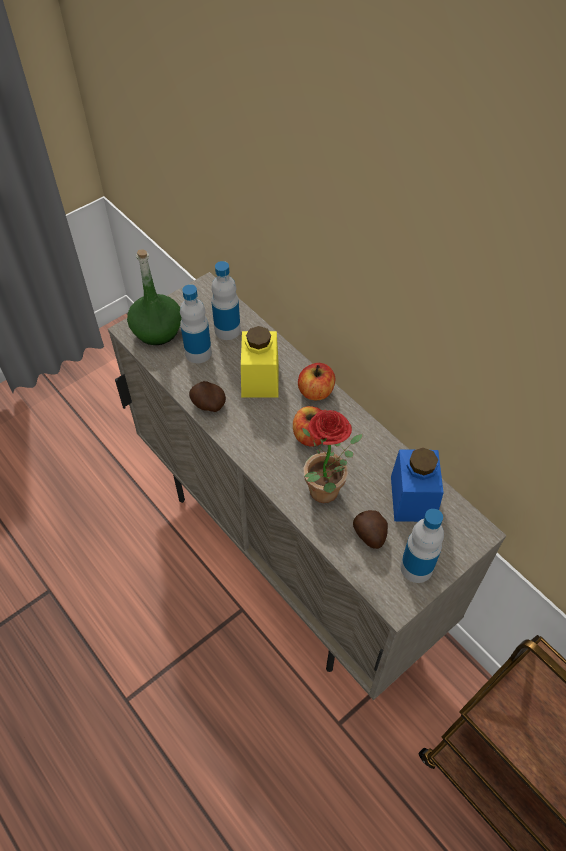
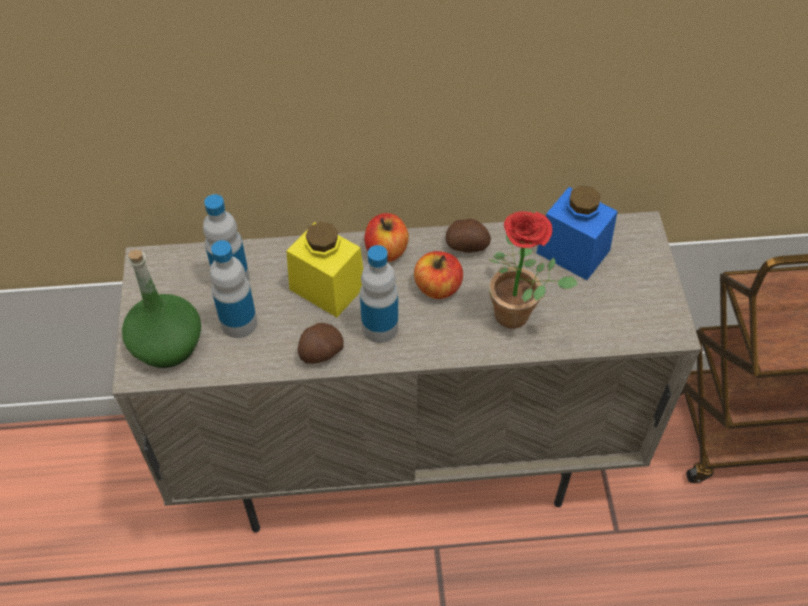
camera: 55 degrees left, 0 degrees up
(370, 535) = (589, 308): potato -> potato (467, 246)
(416, 567) = (647, 294): bottle -> bottle (380, 327)

